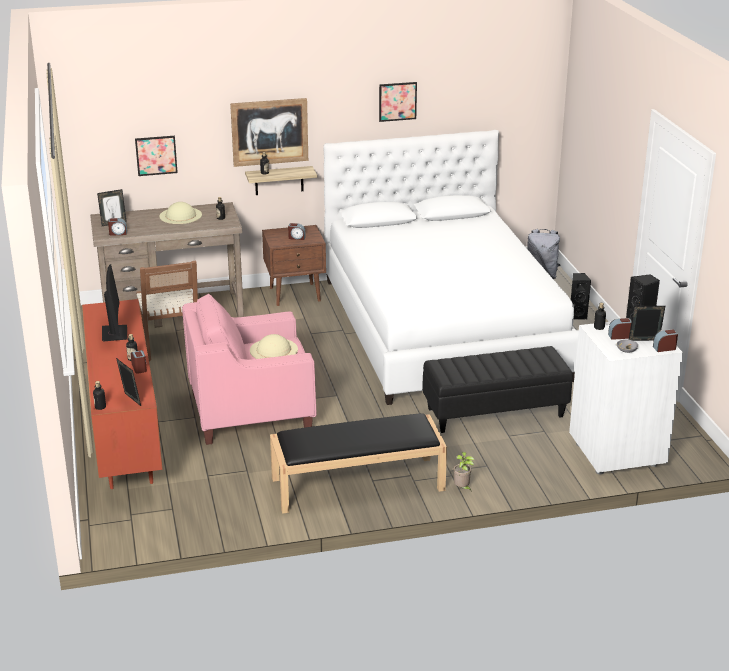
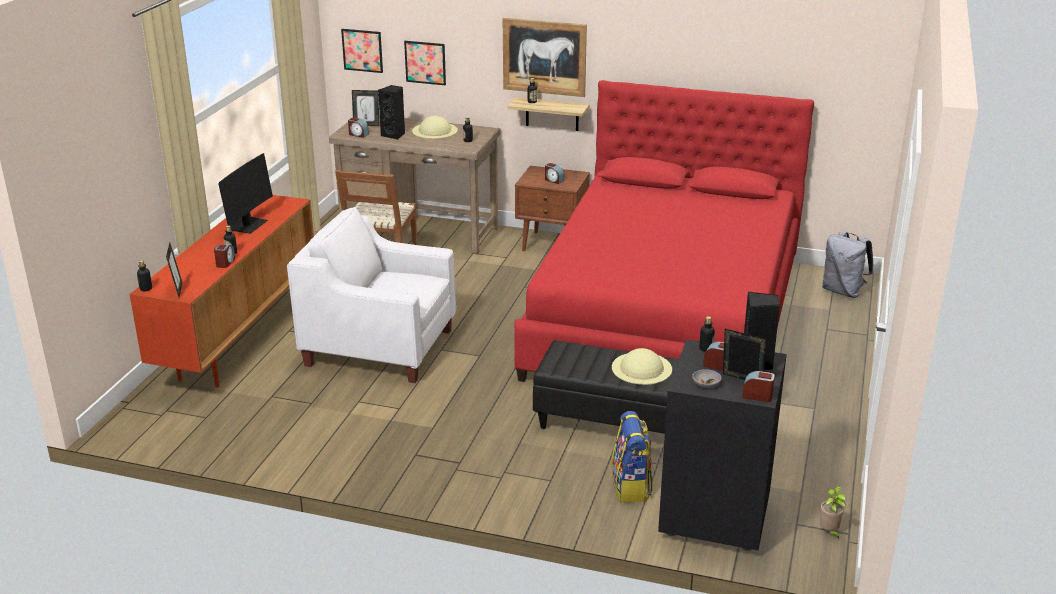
camera: 30 degrees right, 0 degrees up
(251, 412) = (379, 347): pink armchair -> white armchair
(273, 350) = (404, 284): beige hat -> beige hat (641, 368)
(357, 484) = (395, 453): black bench -> none
(397, 101) = (693, 45): picture -> picture (362, 50)
(442, 328) = (667, 317): white bed -> red bed
(462, 488) = (496, 496): potted plant -> potted plant (829, 532)
(544, 452) = (631, 487): none -> backpack
(577, 316) = (839, 346): black speaker -> black speaker (394, 135)
(616, 453) = (714, 518): white dresser -> black dresser

